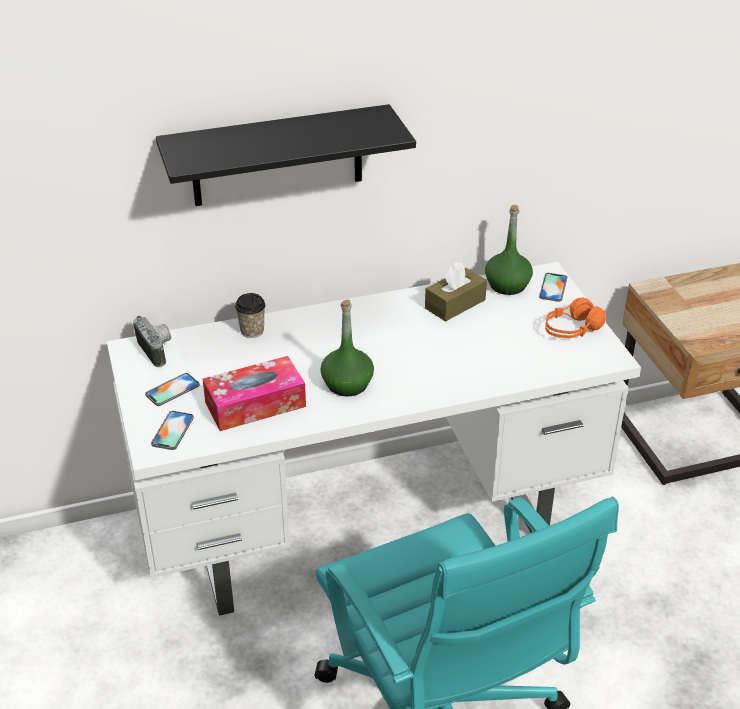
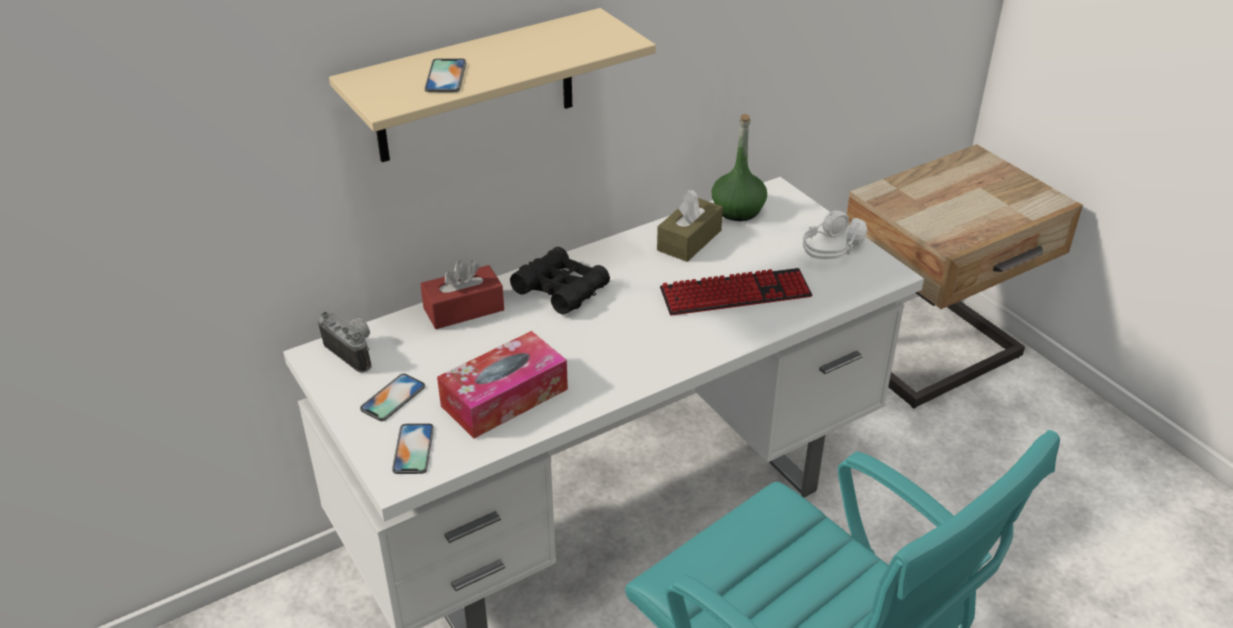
camera: 15 degrees left, 0 degrees up
(252, 331) = (463, 309): cup -> red tissue box
(277, 156) = (475, 87): black shelf -> beige shelf
(334, 328) = (561, 289): none -> black binoculars
(347, 384) = (605, 354): green bottle -> none
(473, 354) = (735, 294): none -> keyboard
(553, 287) = (789, 205): phone -> phone (445, 76)
(571, 330) = (831, 249): orange headphones -> white headphones

